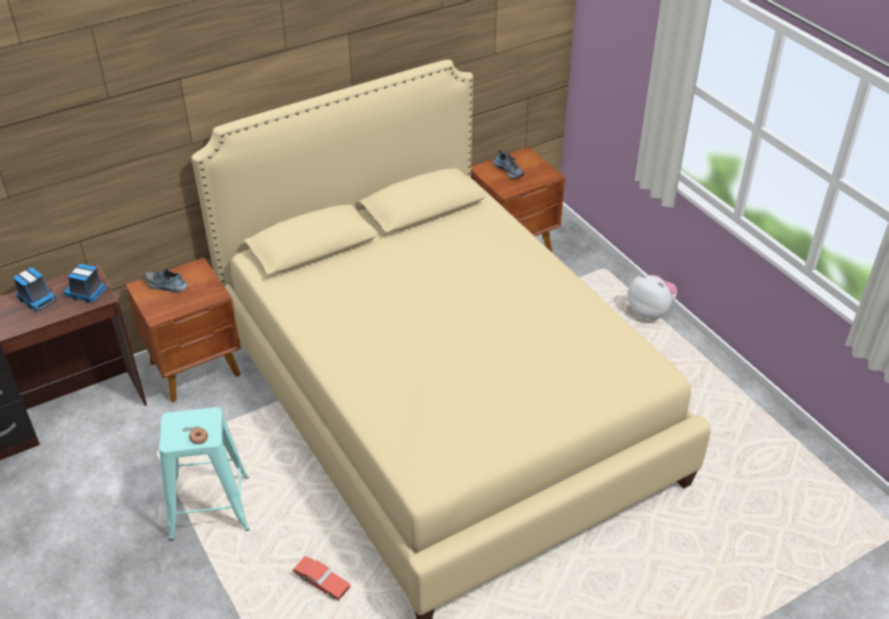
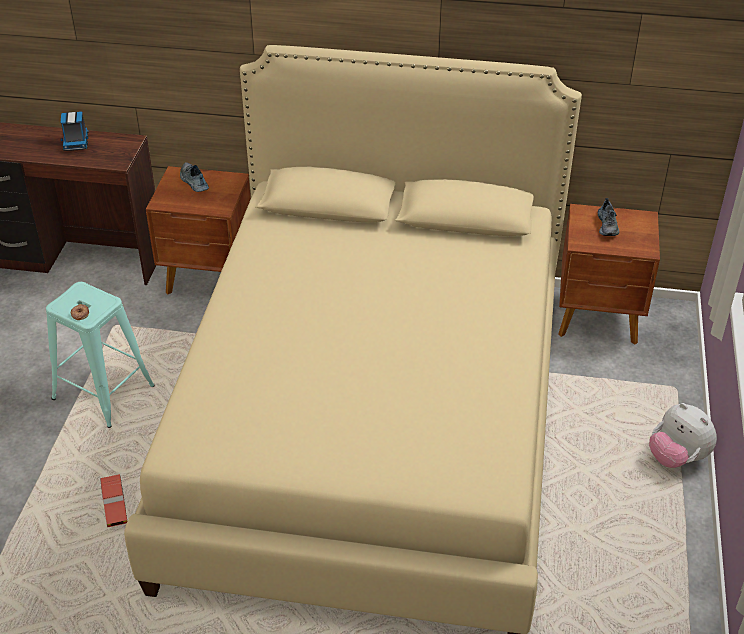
camera: 40 degrees right, 0 degrees up
(87, 293) = (112, 154): toy truck -> none
(650, 311) = (677, 457): plush toy -> plush toy turned 150 degrees clockwise

